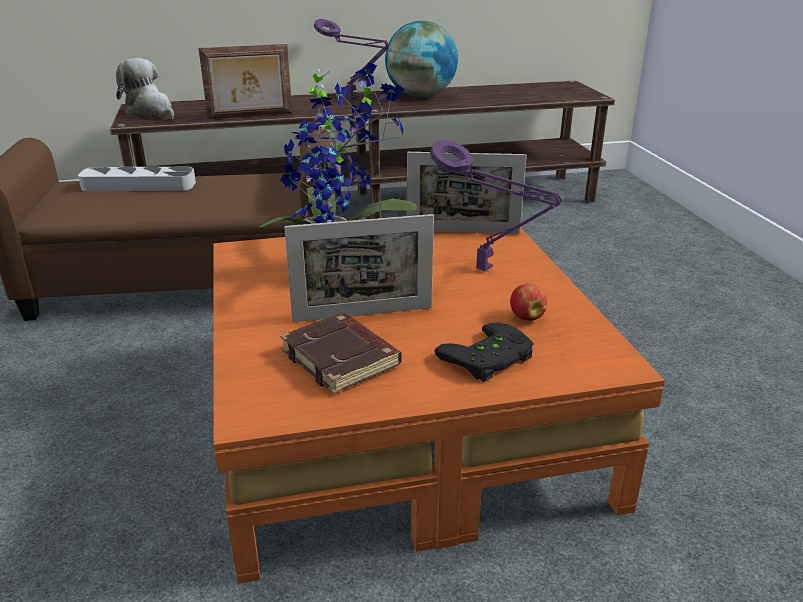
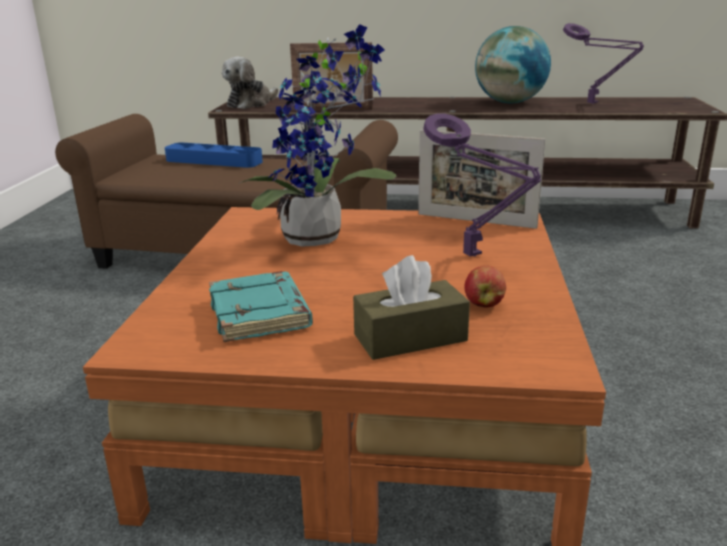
camera: 20 degrees right, 5 degrees down
(139, 185) = (214, 161): grey tray -> blue tray
(150, 113) = (251, 104): plush toy -> plush toy turned 120 degrees counterclockwise
(342, 359) = (261, 314): brown book -> turquoise book
(353, 99) = (440, 102): purple table lamp -> purple table lamp (594, 104)
(363, 314) = (314, 279): picture frame -> none
(489, 359) = (410, 338): black game controller -> brown tissue box

